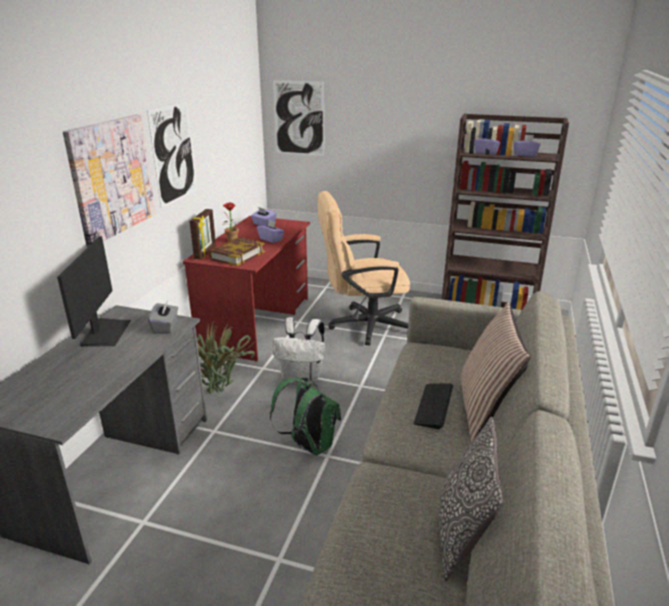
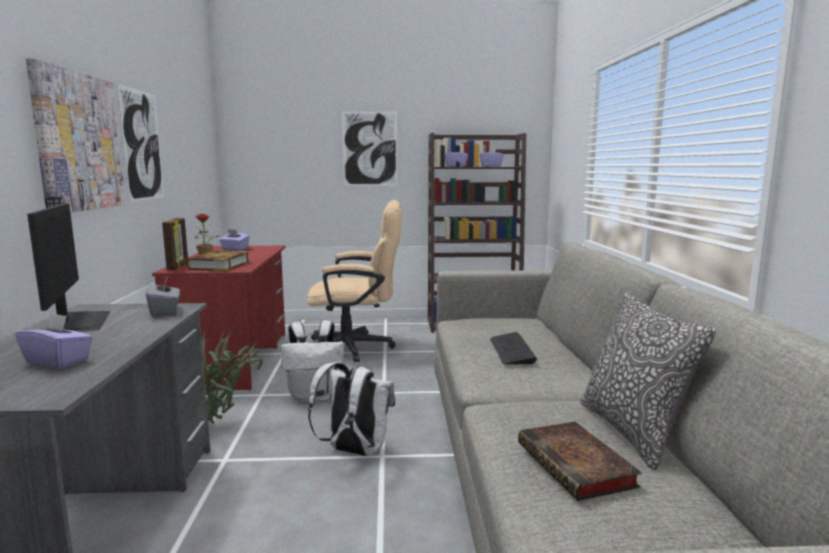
camera: 20 degrees left, 15 degrees down
(271, 239) = (251, 255): purple tissue box -> purple tissue box (58, 361)
(299, 118) = (261, 147): picture -> picture (370, 149)
(308, 445) = (354, 451): green backpack -> white backpack
(362, 325) = (357, 348): beige office chair -> beige office chair turned 150 degrees counterclockwise
(385, 561) = (578, 466): none -> book
(485, 409) = (562, 347): pillow -> none

